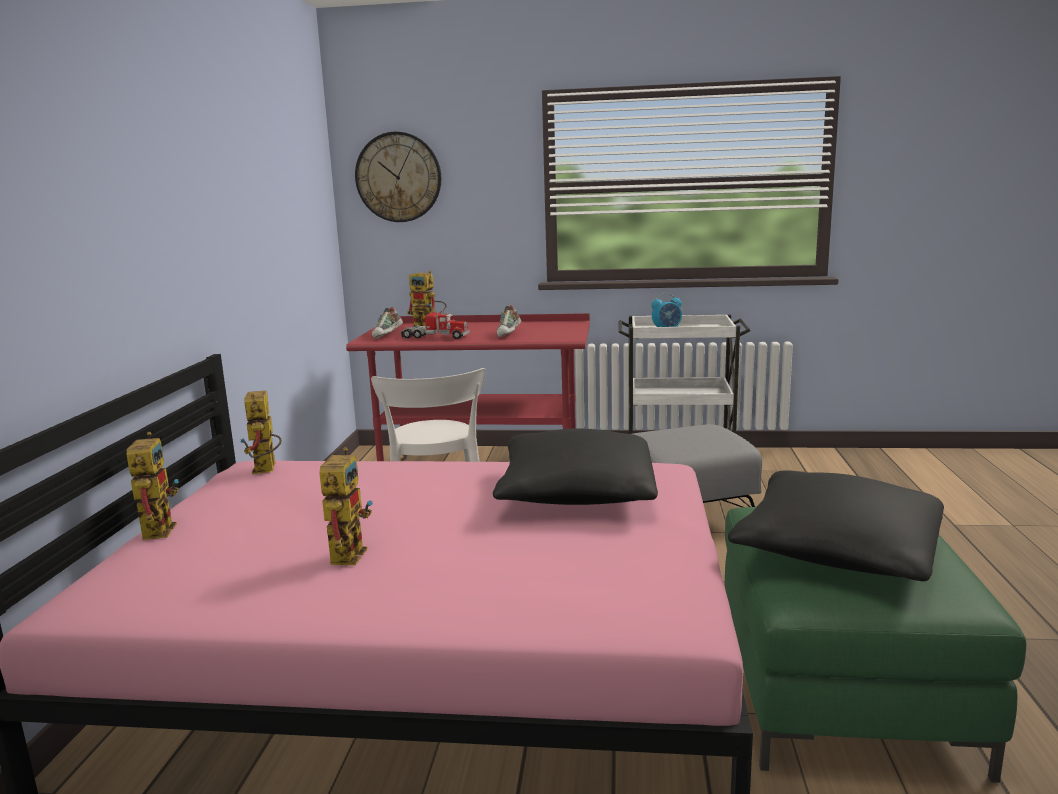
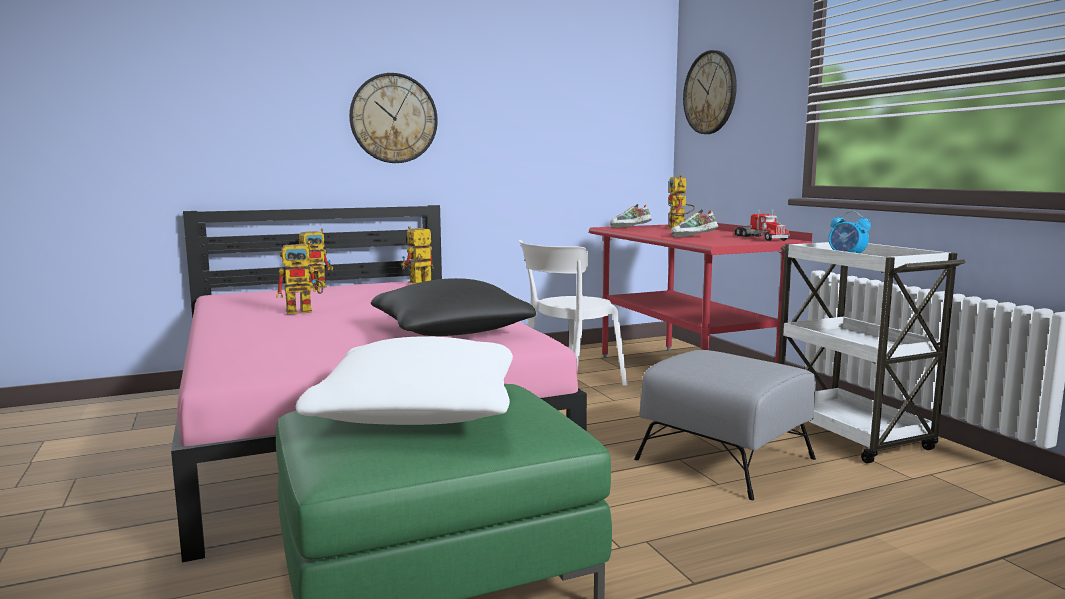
camera: 60 degrees right, 5 degrees down
(154, 233) = (393, 118): none -> wall clock
(435, 337) = (647, 231): toy truck -> toy truck (760, 238)
(837, 551) = (419, 412): black pillow -> white pillow

